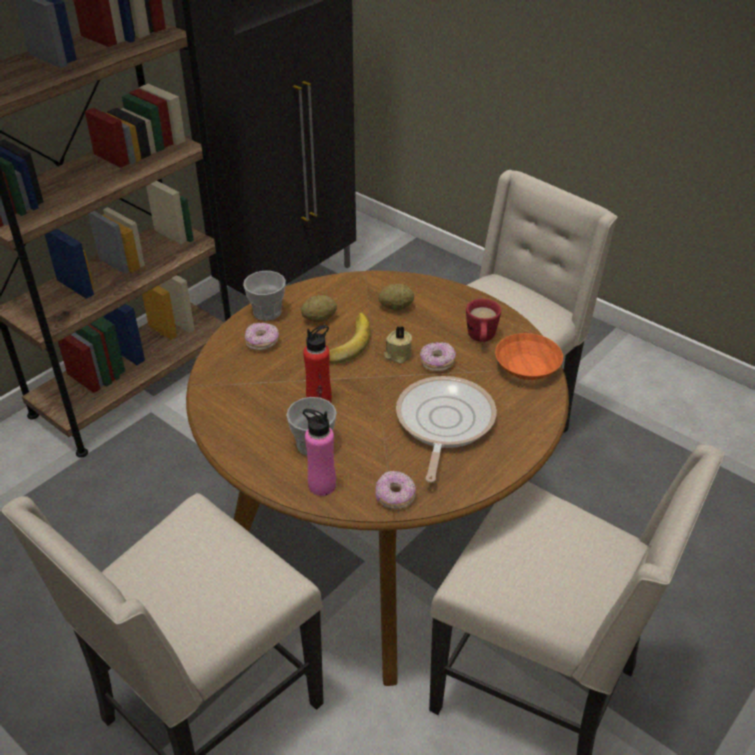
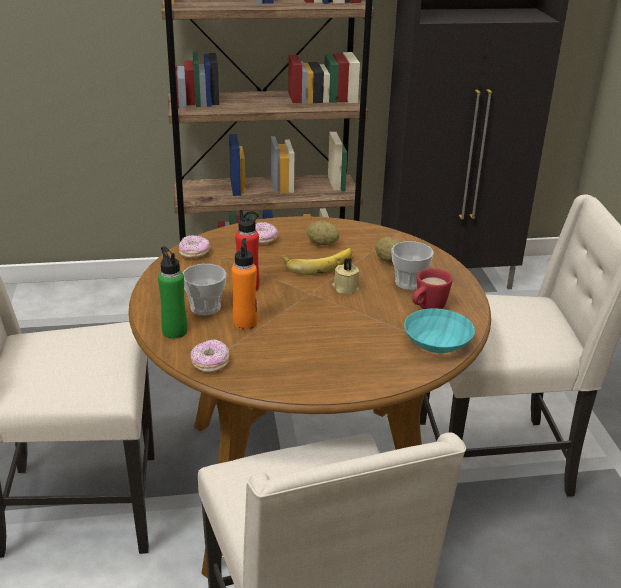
camera: 40 degrees right, 10 degrees down
(267, 312) = (293, 225): cup -> cup (409, 282)
(322, 485) = (174, 331): pink bottle -> green bottle
(367, 439) = (245, 323): none -> orange bottle
(437, 363) = (367, 305): donut -> donut (194, 253)
(443, 423) = (313, 341): frying pan -> none
(528, 368) = (437, 343): orange bowl -> turquoise bowl

